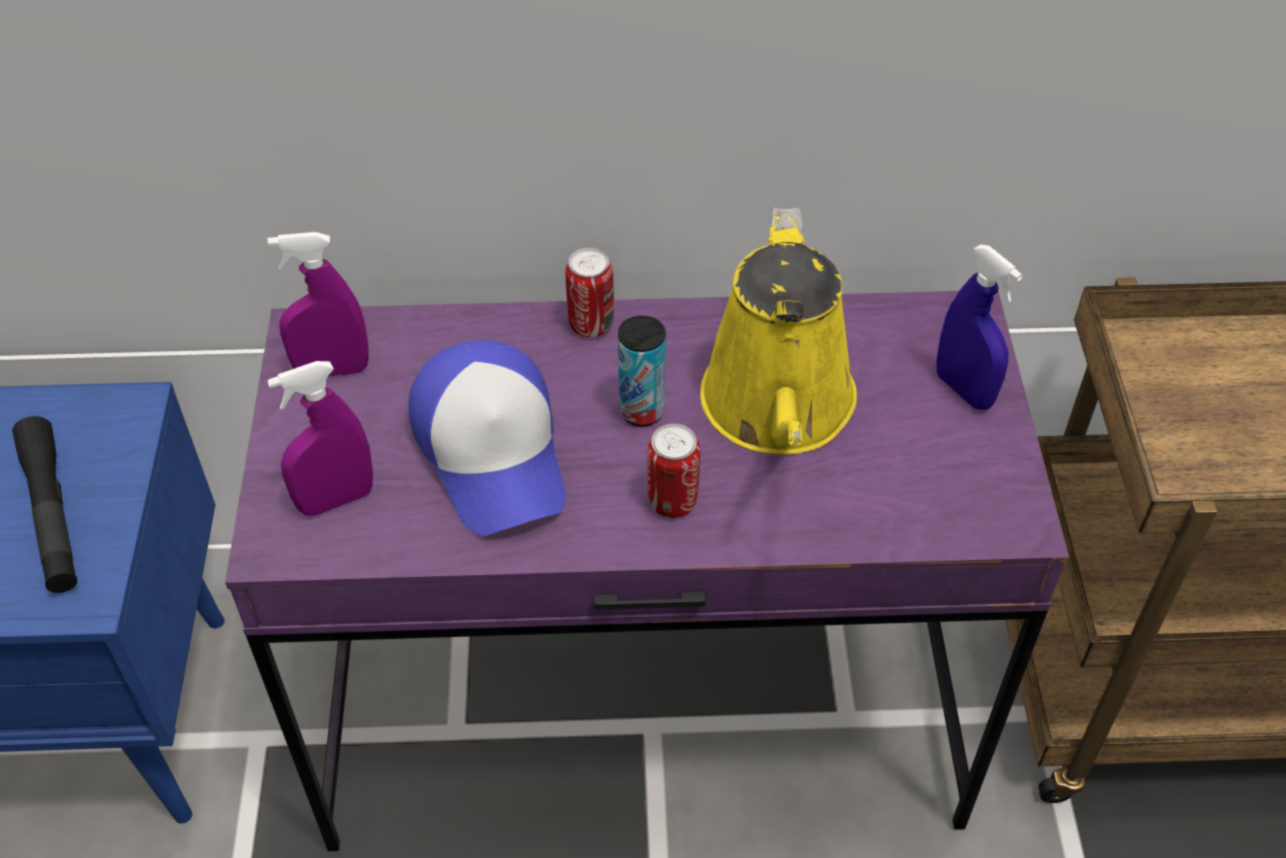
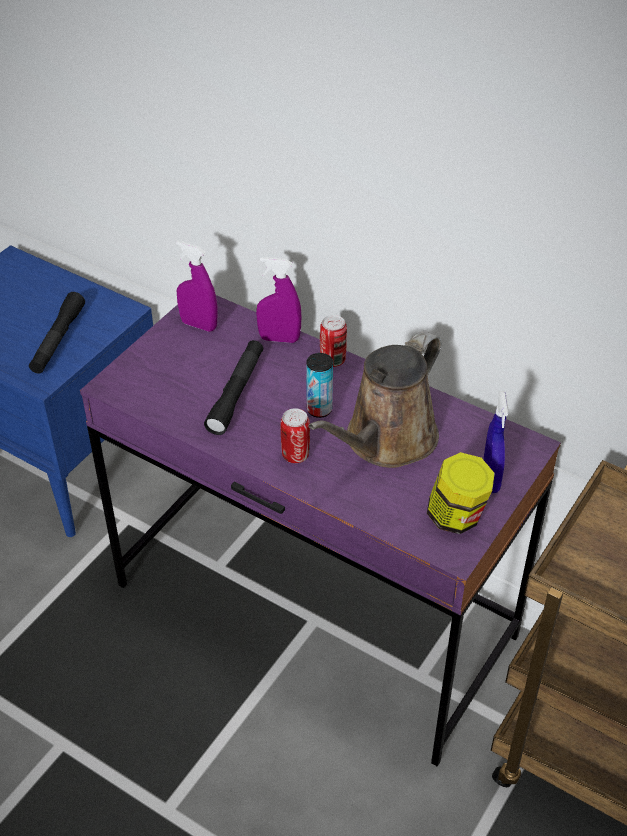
camera: 35 degrees right, 5 degrees down
(336, 500) = (151, 380): purple spray bottle -> purple spray bottle (279, 339)
(493, 450) = (236, 393): cap -> black flashlight
(778, 410) = (386, 441): yellow watering can -> brown watering can
(973, 470) = (456, 517): none -> jar

